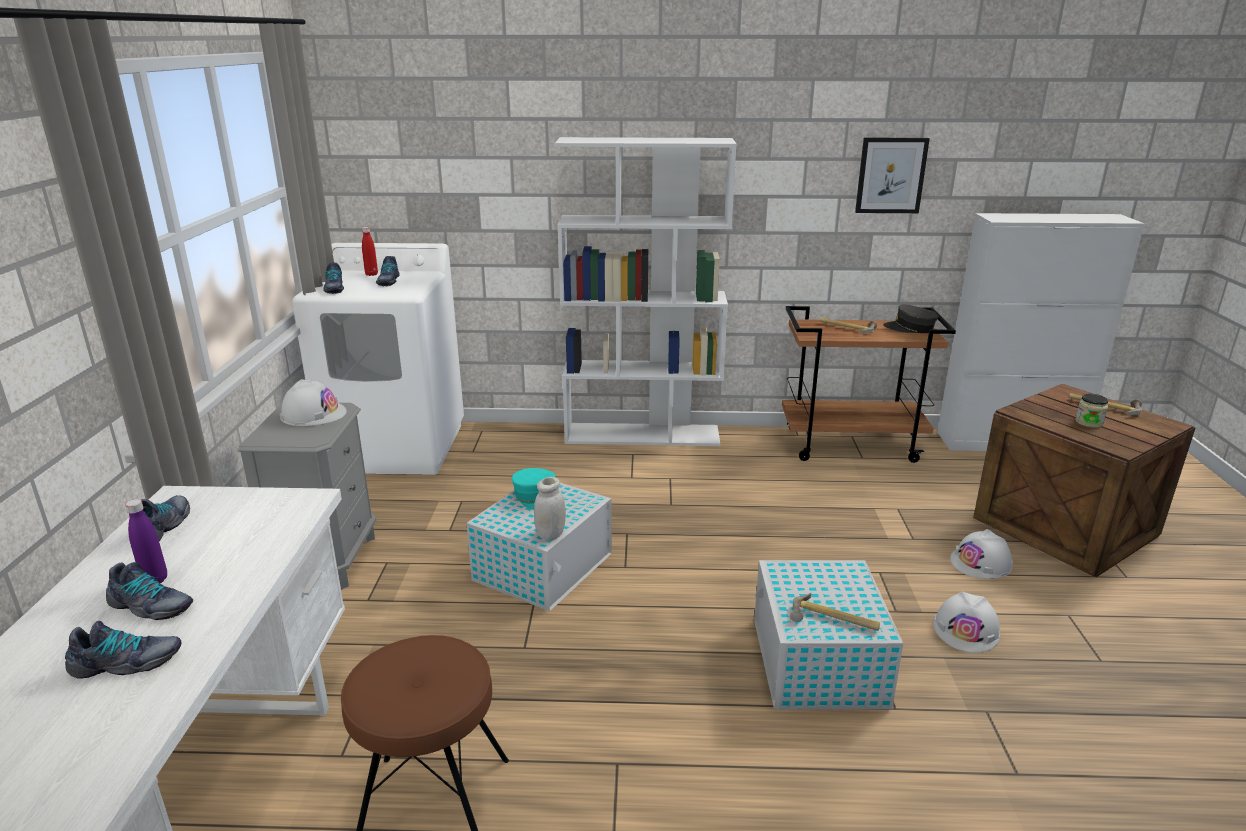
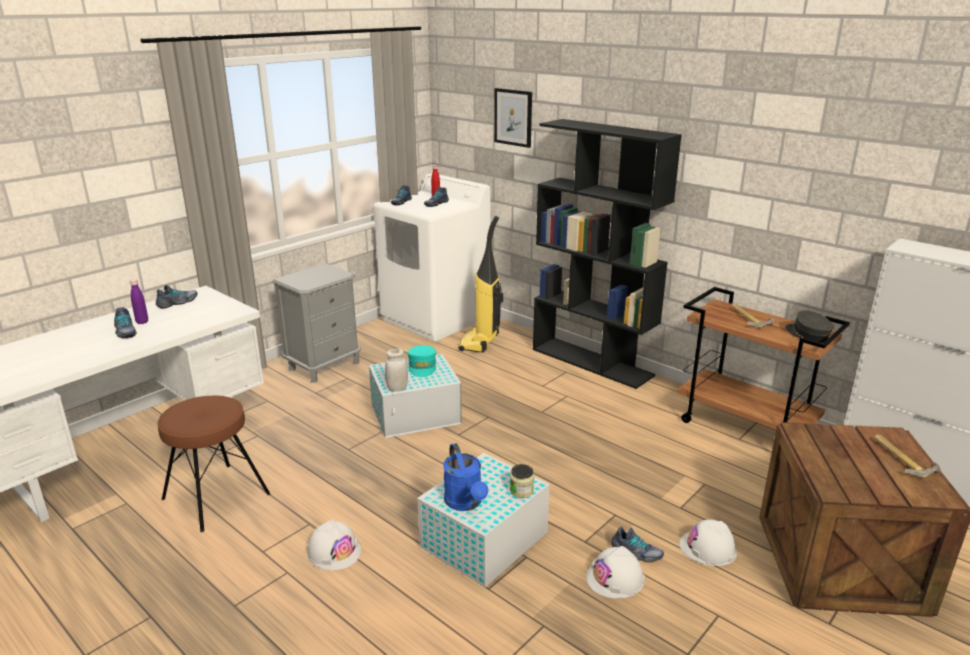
camera: 40 degrees right, 0 degrees up
(126, 663) = (88, 348): shoe -> shoe (636, 553)
(313, 414) = (326, 273): white hard hat -> white hard hat (334, 551)
(495, 457) = (480, 343): none -> vacuum cleaner
(643, 435) = (592, 362): white bookcase -> black bookcase
(833, 621) = (466, 503): hammer -> blue watering can
(891, 175) = (820, 187): picture -> picture (513, 117)
(1089, 422) = (851, 463): jar -> jar (521, 491)

